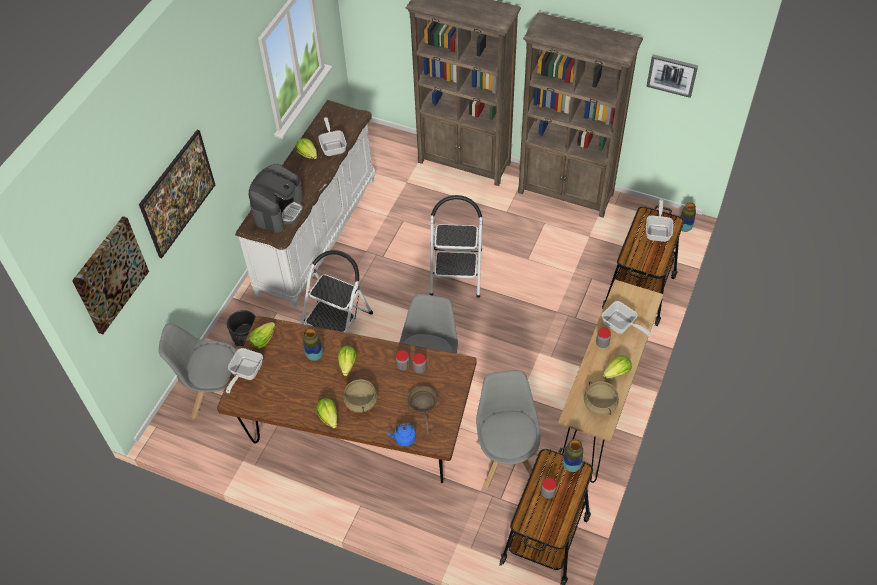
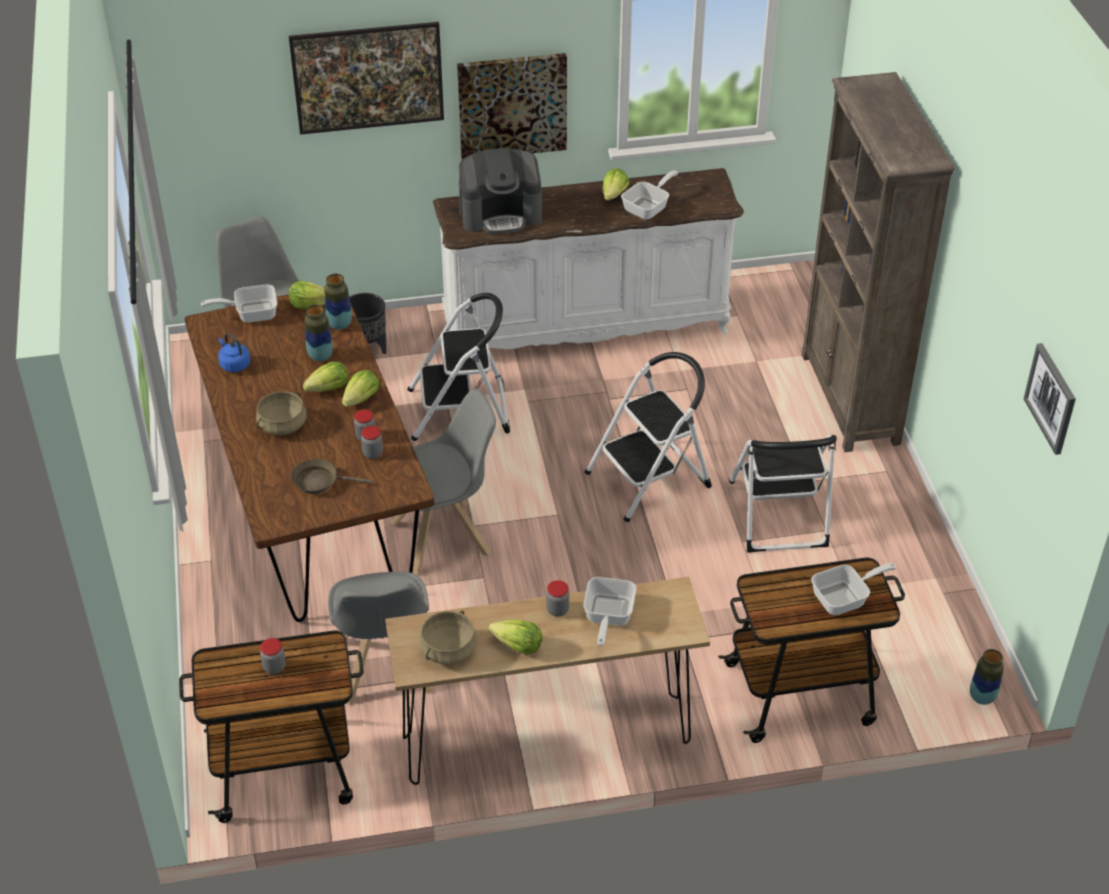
camera: 55 degrees right, 10 degrees down
(110, 275) = (203, 83): picture -> picture (512, 105)
(329, 417) = (239, 409): lettuce -> lettuce (361, 399)
(403, 438) = (254, 487): blue kettle -> blue kettle (234, 364)
(423, 404) = (319, 481): brown frying pan -> brown frying pan turned 135 degrees counterclockwise
(506, 457) = (384, 670): grey chair -> grey chair turned 120 degrees clockwise
(521, 235) = (778, 516): none -> step ladder
(566, 193) = (907, 529): brown bookcase -> none
(571, 465) = (335, 673): vase -> vase (339, 324)

